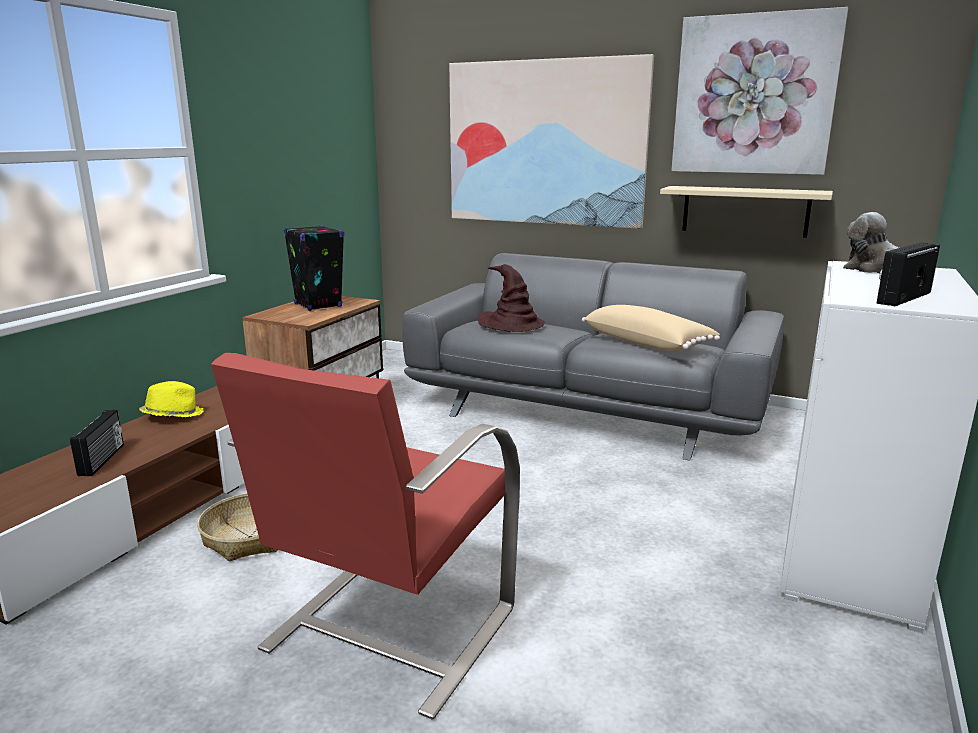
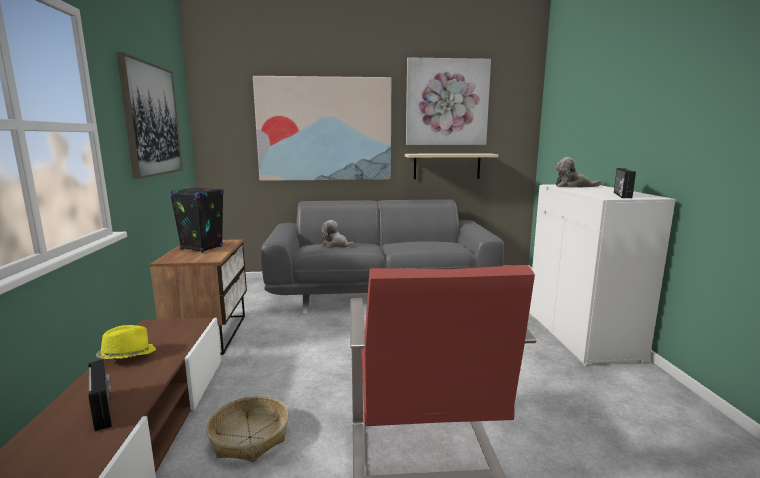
camera: 30 degrees left, 5 degrees down
(293, 135) = (151, 120): none -> picture
(511, 324) = (336, 245): brown hat -> plush toy
(647, 343) = (427, 244): beige pillow -> none

